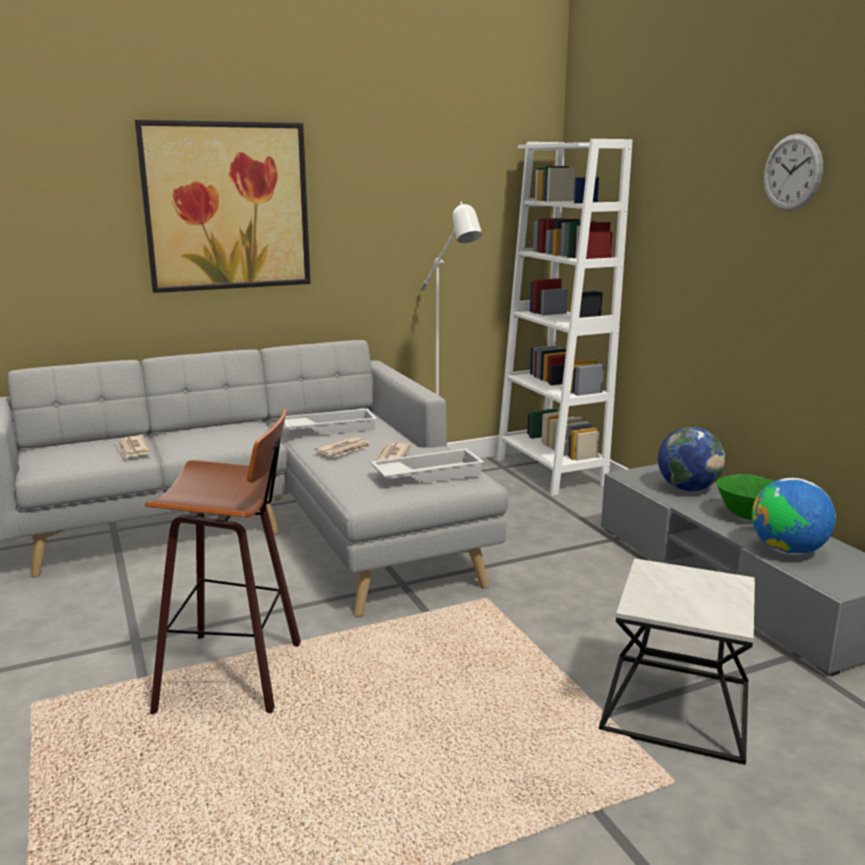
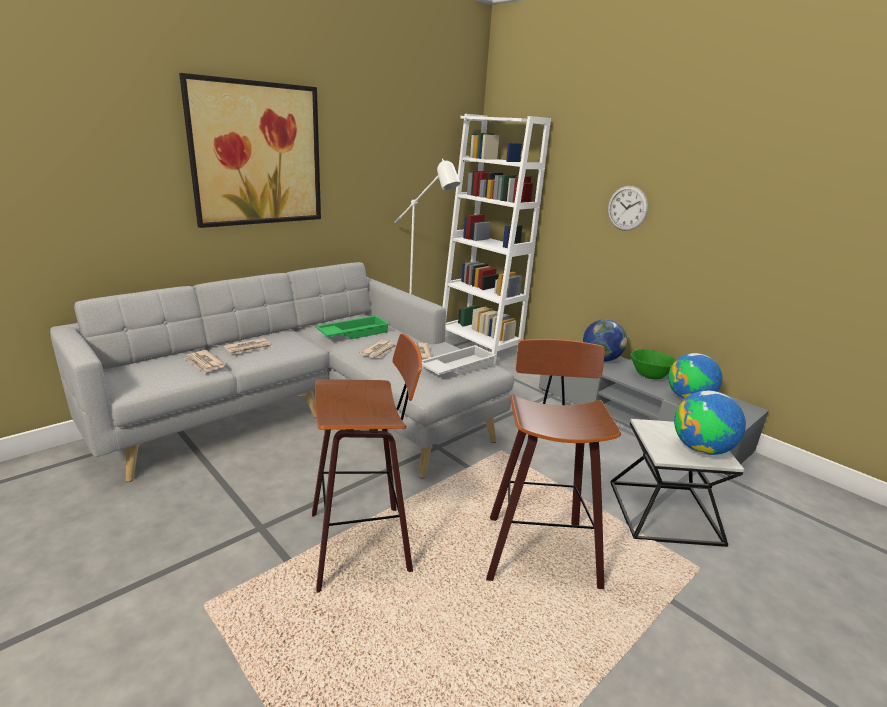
camera: 20 degrees left, 5 degrees up
(192, 437) = (248, 348): none -> newspaper
(329, 428) = (353, 333): white tray -> green tray
(450, 717) = (537, 548): none -> stool
(707, 606) = (701, 449): none -> globe
(792, 172) = (686, 151): wall clock -> wall clock (627, 208)

